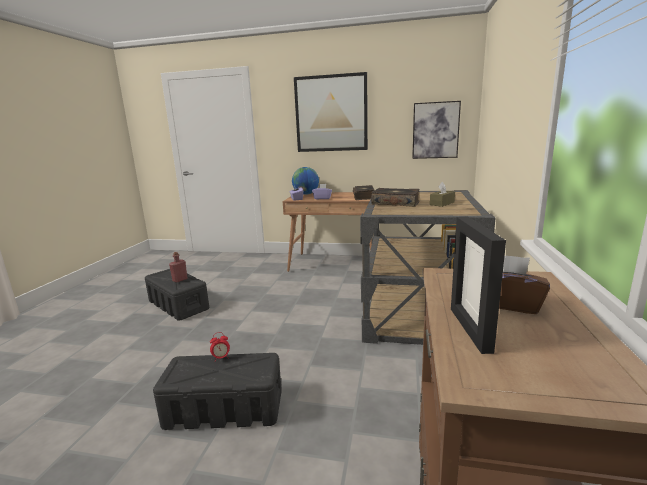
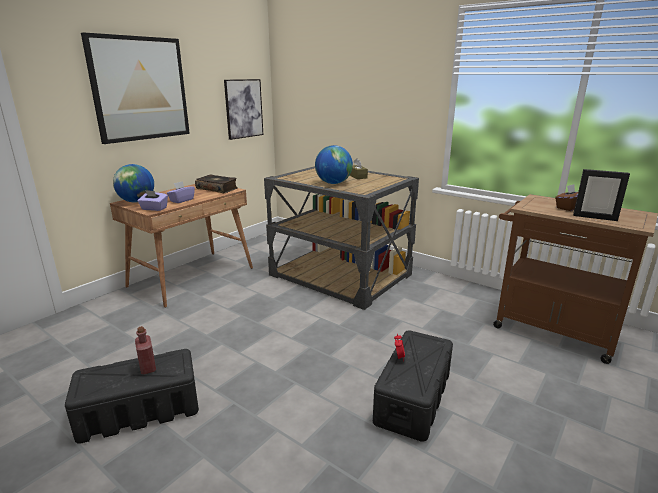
camera: 65 degrees left, 5 degrees up
(395, 203) = (333, 183): book -> globe

